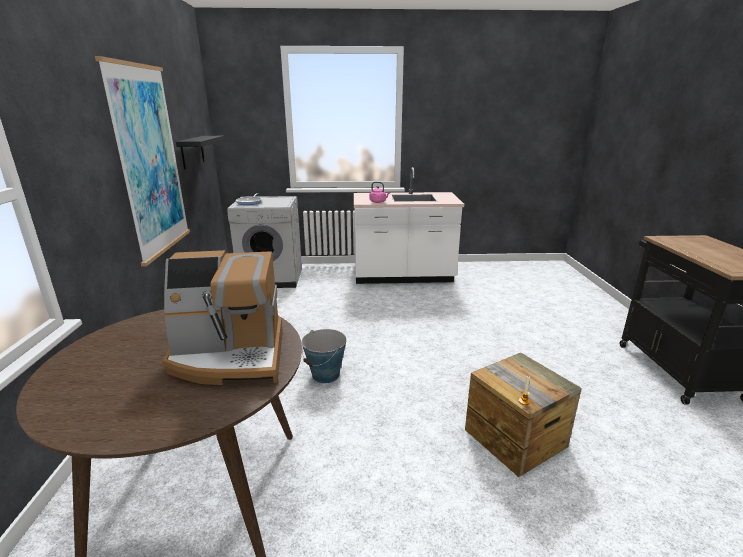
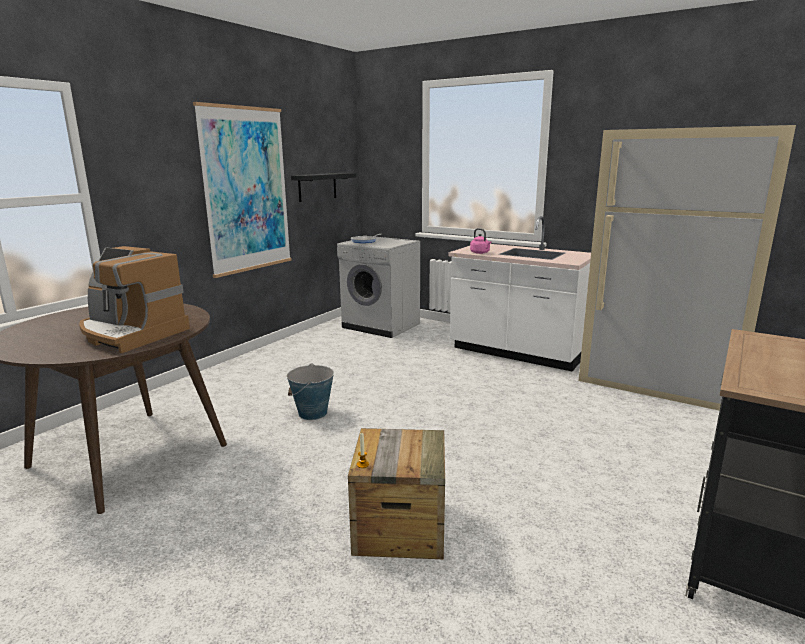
camera: 35 degrees right, 5 degrees down
(504, 274) = (661, 379): none -> beige fridge

